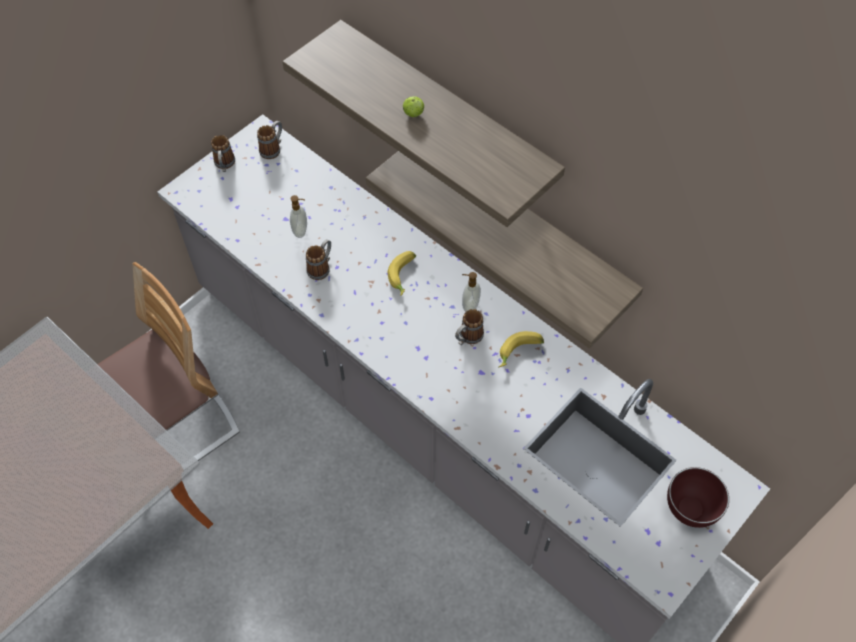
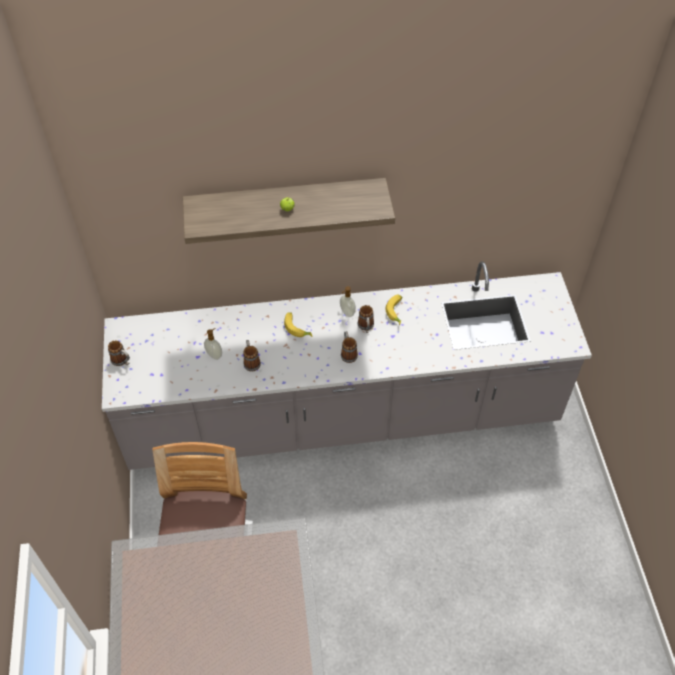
camera: 50 degrees left, 5 degrees down
(273, 149) = (138, 330): mug -> mug (348, 353)
(522, 226) = (358, 238): shelf -> none
(689, 512) = (546, 309): brown bowl -> none

